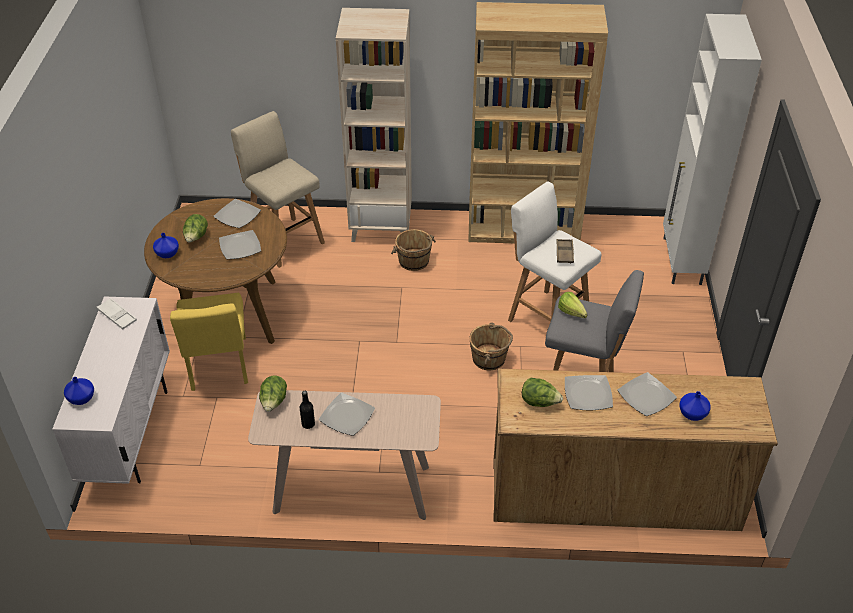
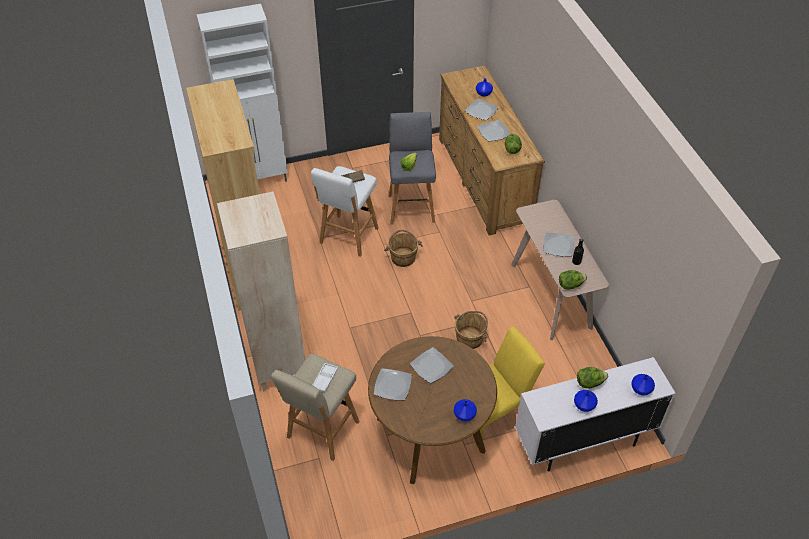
camera: 110 degrees left, 5 degrees up
(103, 341) = (584, 405): none -> blue vase
(117, 316) = (554, 409): white tray -> white tray (325, 379)
(196, 237) = (435, 403): lettuce -> lettuce (589, 383)
(414, 261) = (315, 329): brown bucket -> brown bucket (470, 338)

